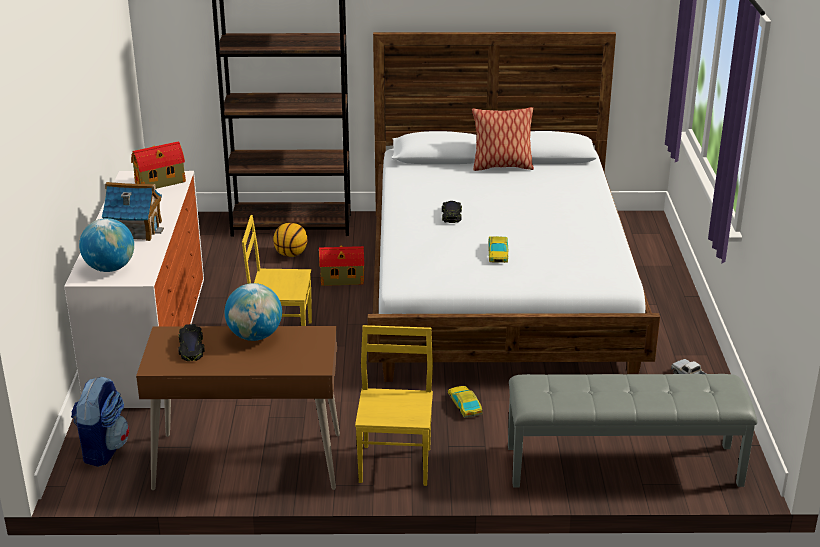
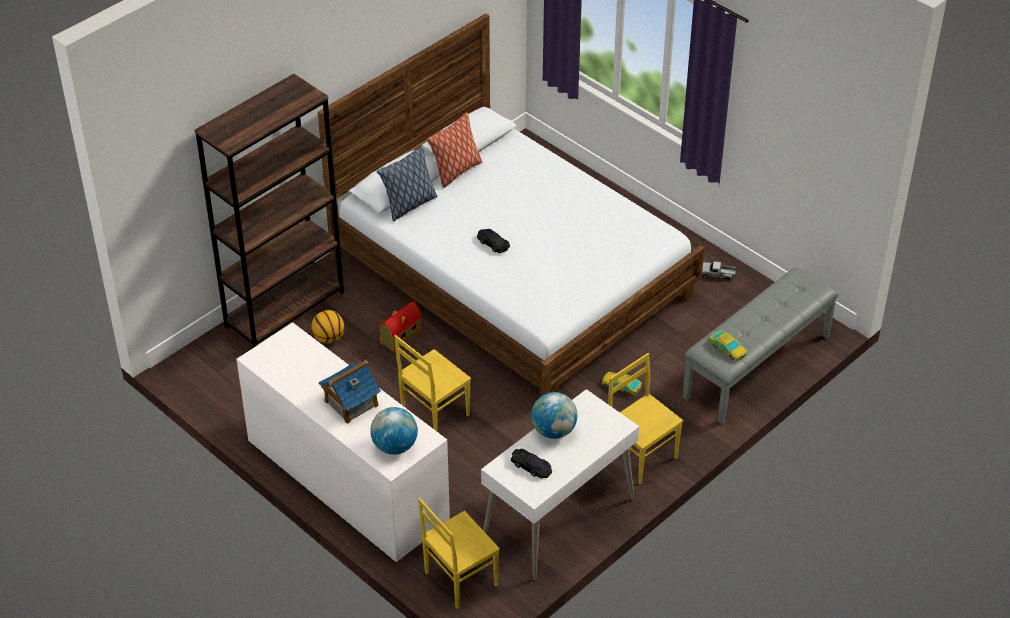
camera: 45 degrees left, 15 degrees up
(103, 449) = (459, 578): backpack -> yellow chair
(161, 182) = (290, 349): toy house -> none
(248, 462) = (559, 519): brown desk -> white desk
(428, 168) = (409, 205): none -> pillow
(498, 253) = (569, 259): toy car -> toy car (727, 348)

